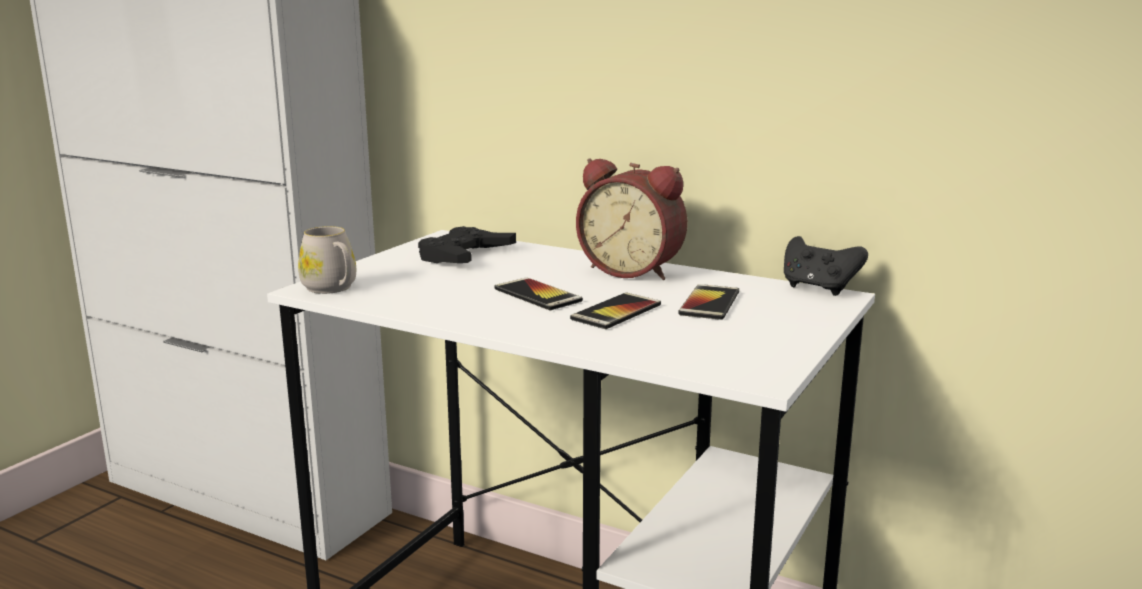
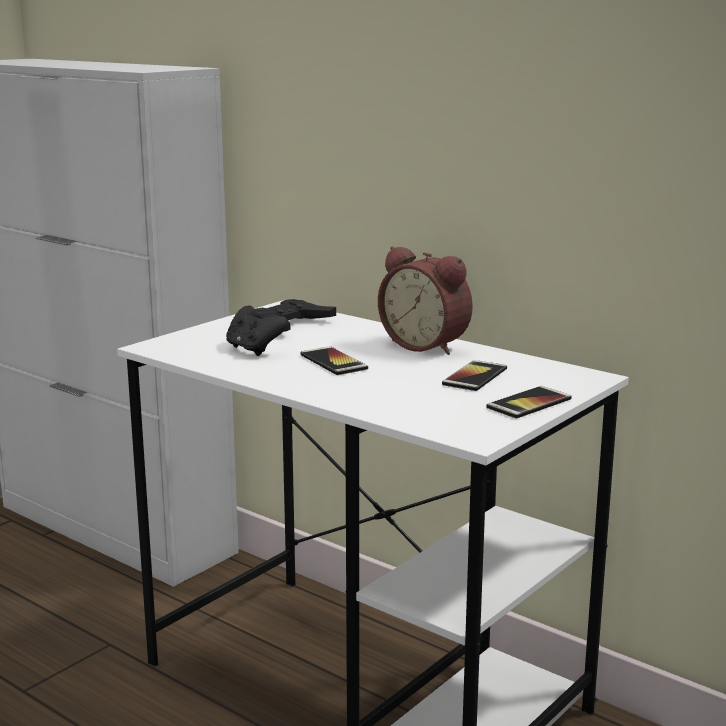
camera: 10 degrees right, 0 degrees up
(332, 289) = (169, 347): white mug -> none
(616, 312) = (391, 379): phone -> phone (529, 403)
(818, 288) = (580, 369): black game controller -> black game controller (254, 350)

